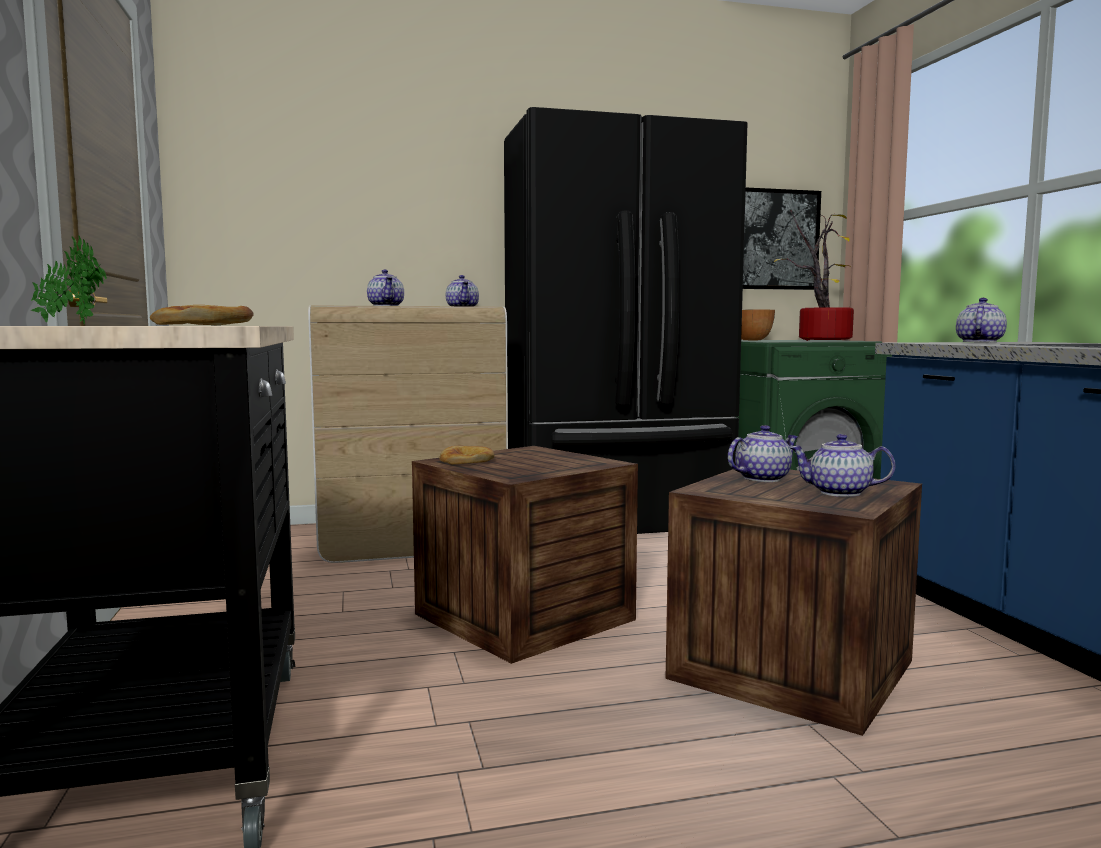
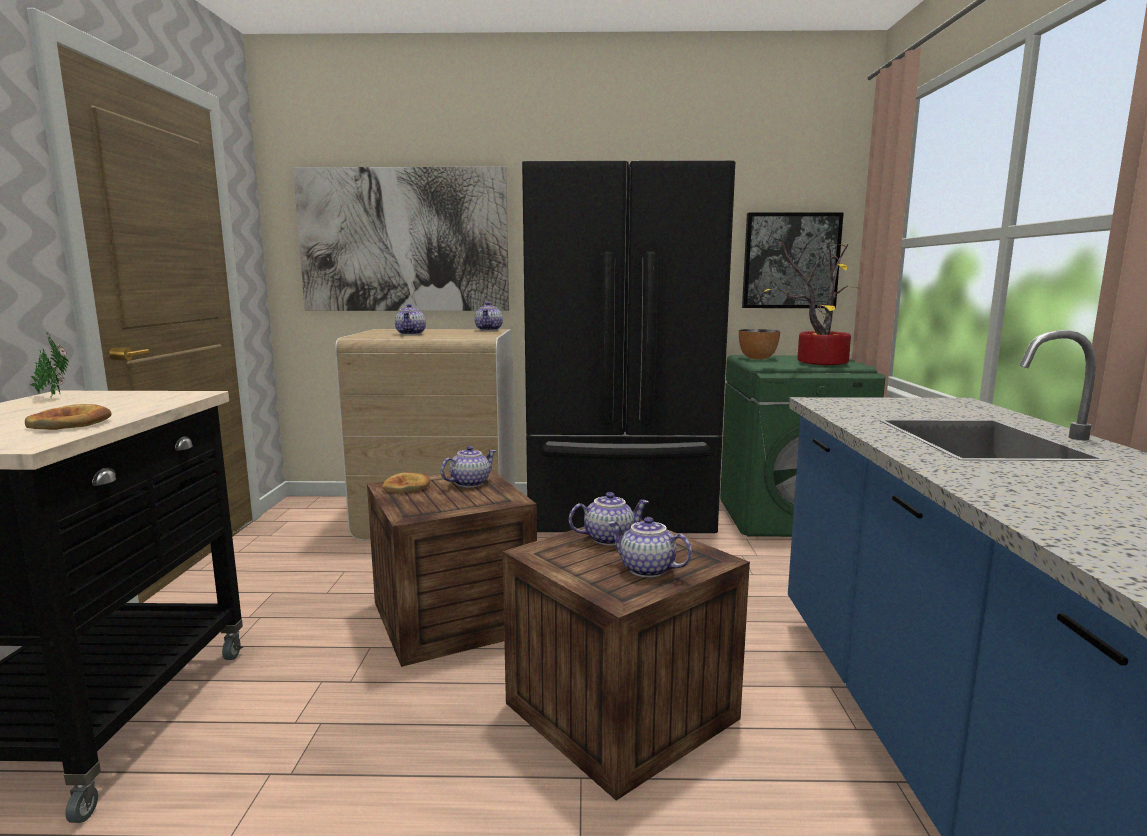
camera: 15 degrees right, 5 degrees up
(351, 203) = (404, 240): none -> picture
(978, 342) = (897, 401): teapot -> teapot (470, 483)

